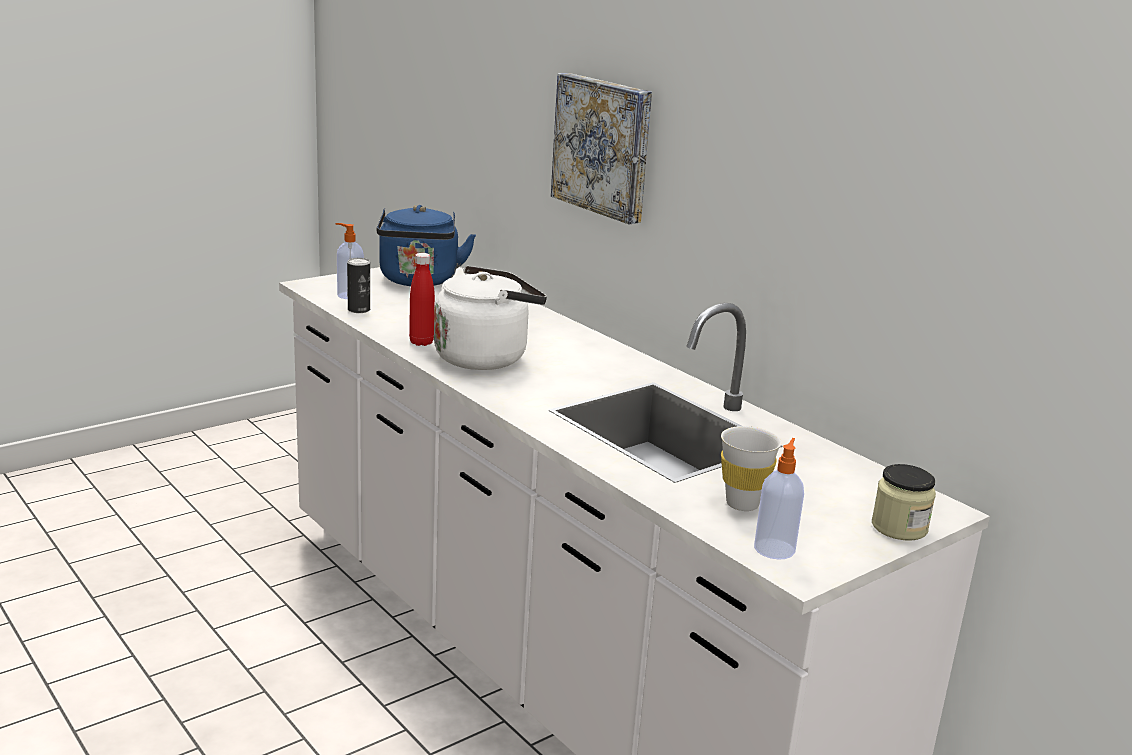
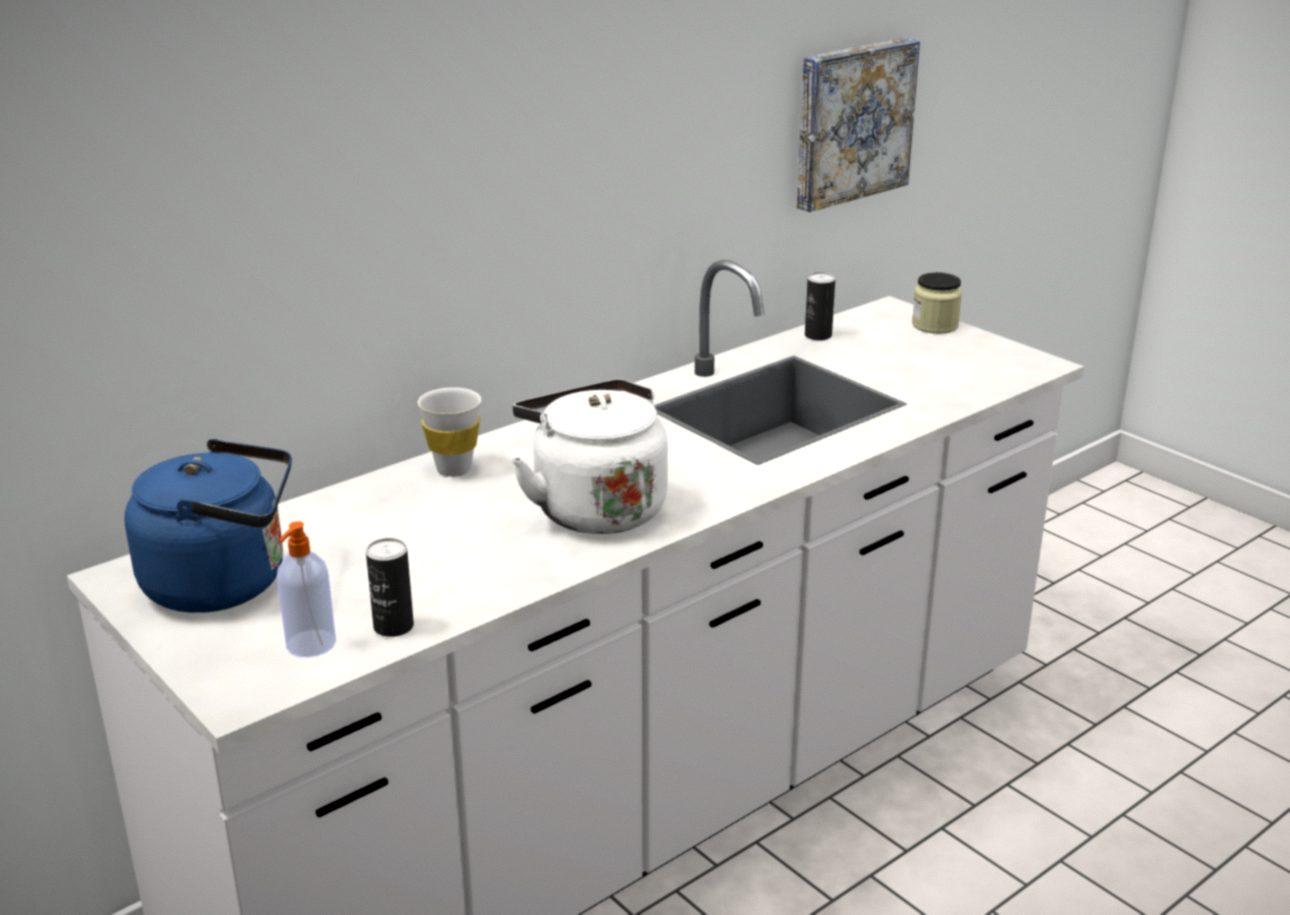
camera: 90 degrees left, 5 degrees up
(421, 342) = (545, 558): red bottle -> none
(604, 146) = (415, 195): picture -> picture (851, 122)
(742, 504) = (933, 377): white cup -> white cup (454, 469)
(774, 548) = (1007, 370): soap dispenser -> none
(839, 462) = (818, 335): none -> can

